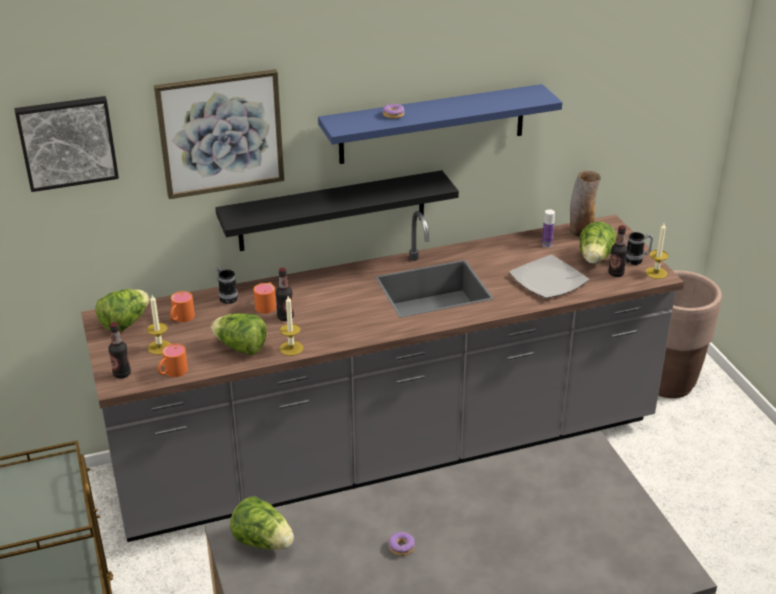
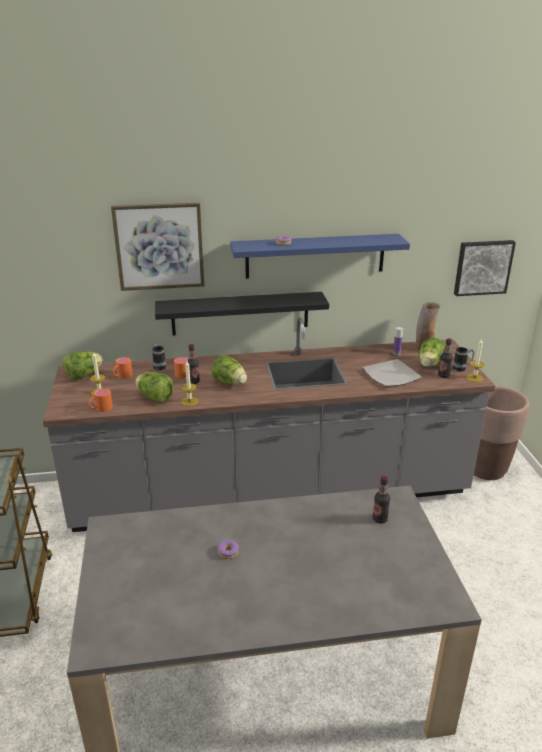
camera: 10 degrees right, 5 degrees down
(67, 142) = (50, 241): picture -> picture (482, 267)
(122, 374) = (66, 406): bottle -> bottle (380, 519)
(263, 541) = (126, 534): lettuce -> lettuce (230, 383)

